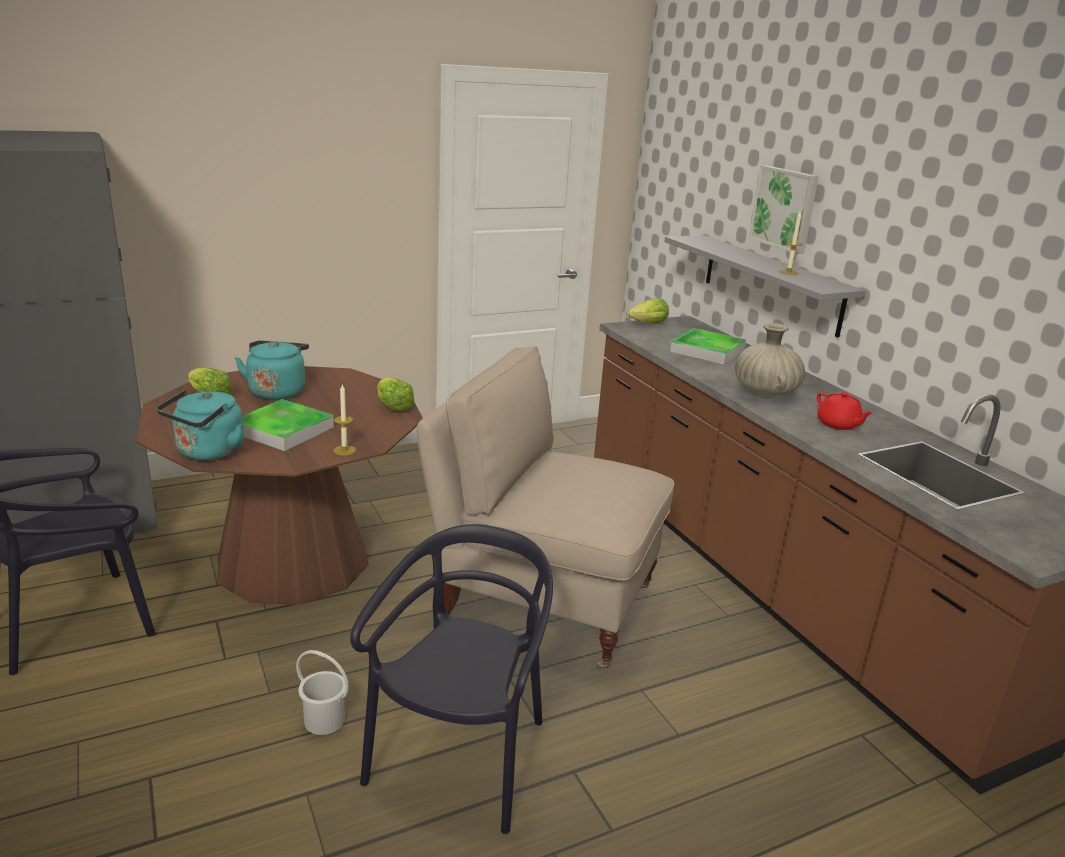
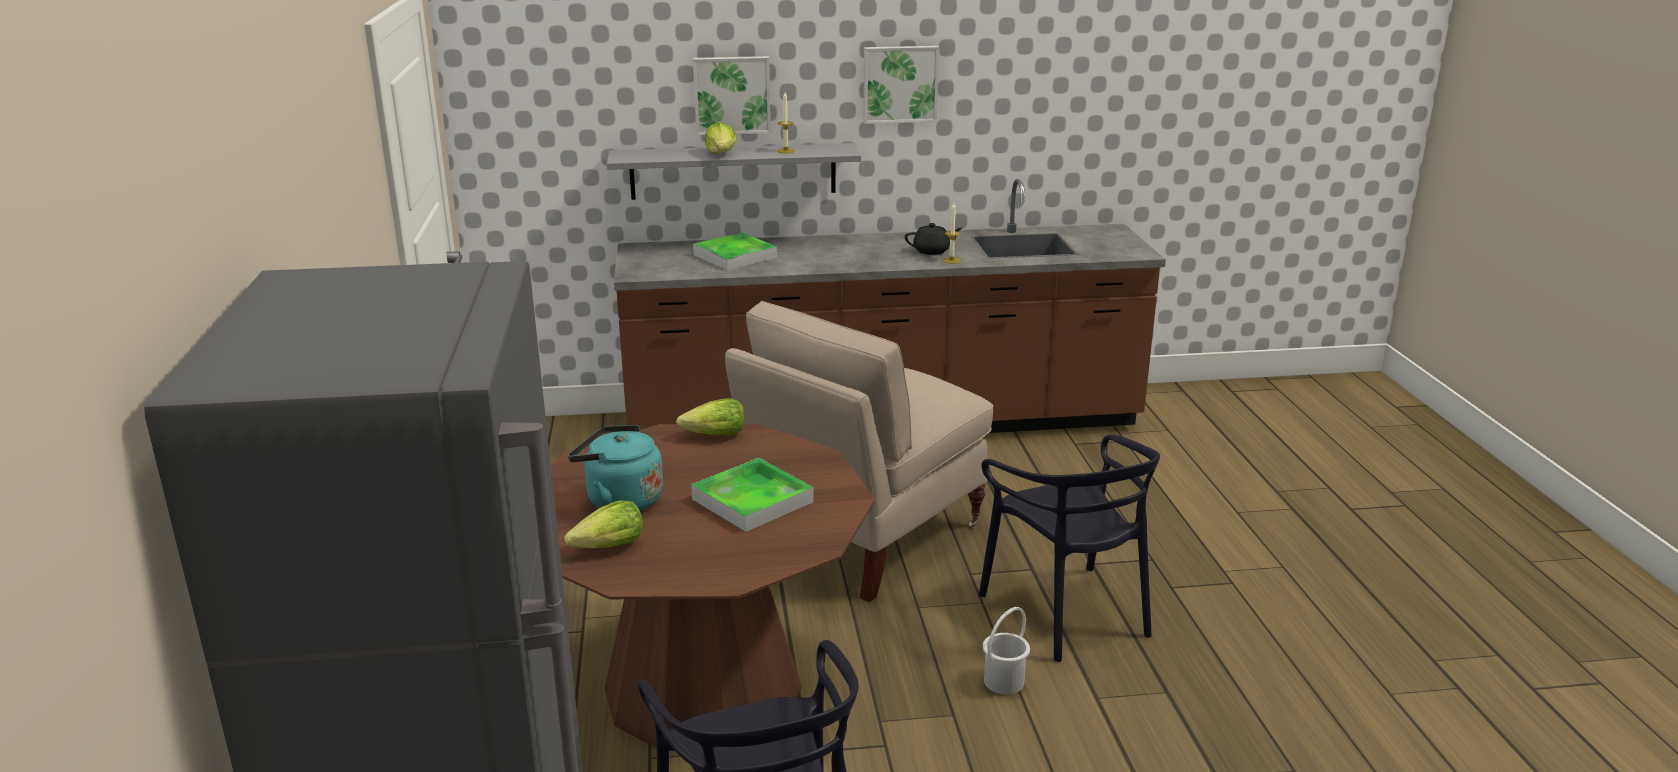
camera: 70 degrees left, 0 degrees up
(208, 453) = (799, 546): turquoise kettle -> none
(344, 450) = (826, 469): candle -> candle (951, 260)
(461, 757) = (1066, 612): black chair -> black chair turned 150 degrees counterclockwise
(648, 324) = (634, 263): lettuce -> lettuce (722, 154)
(765, 392) = (854, 258): beige vase -> none
(838, 425) = (932, 251): red teapot -> black teapot
(923, 236) = (900, 84): none -> picture

